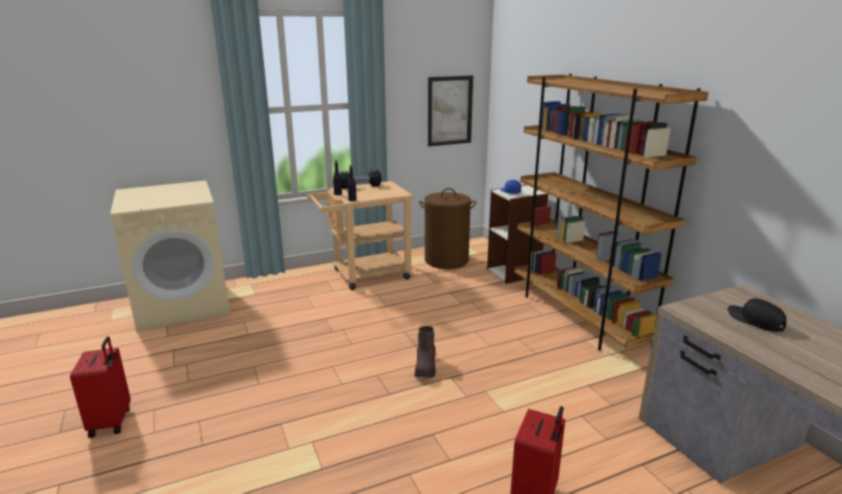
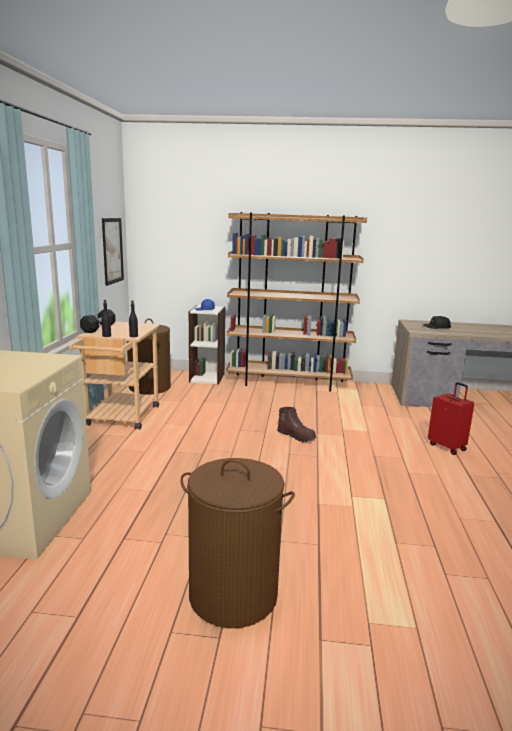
camera: 60 degrees left, 5 degrees down
(112, 422) = (233, 595): red suitcase -> brown laundry basket

